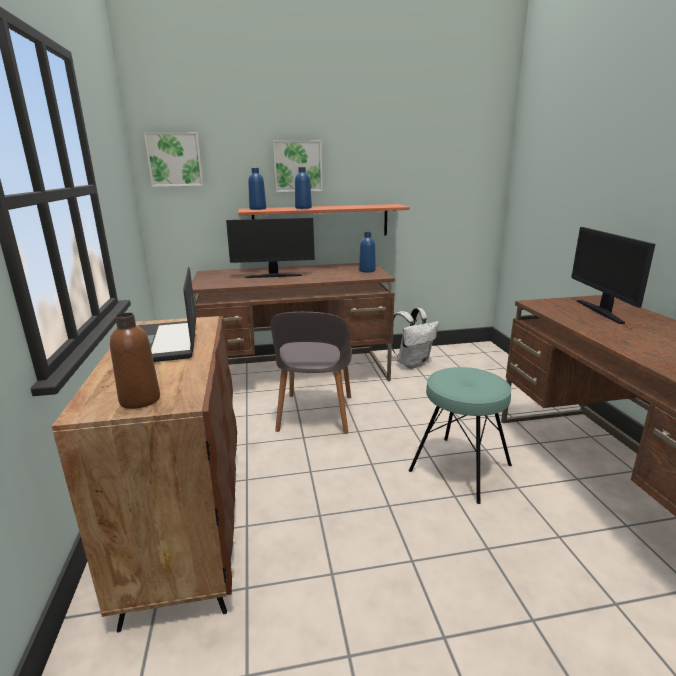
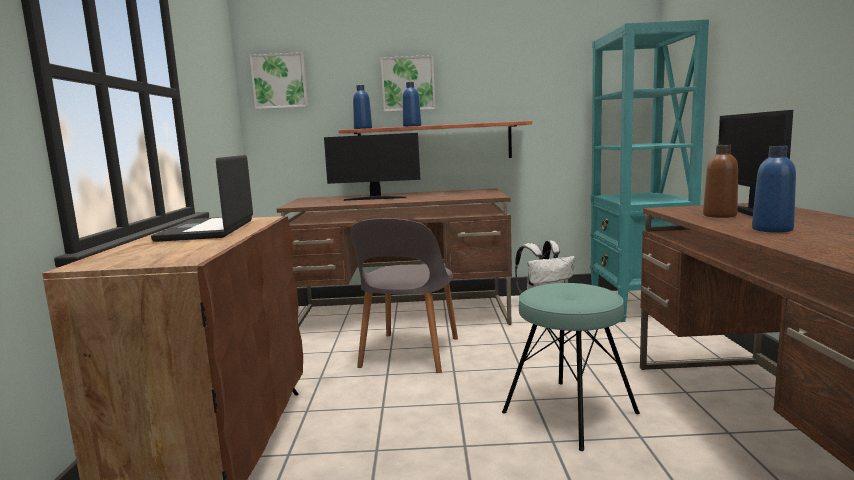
camera: 10 degrees right, 10 degrees down
(140, 400) = (143, 259): brown bottle -> brown bottle (719, 215)
(367, 270) = (483, 193): blue bottle -> blue bottle (772, 229)
(484, 359) = (638, 306): none -> turquoise bookcase

